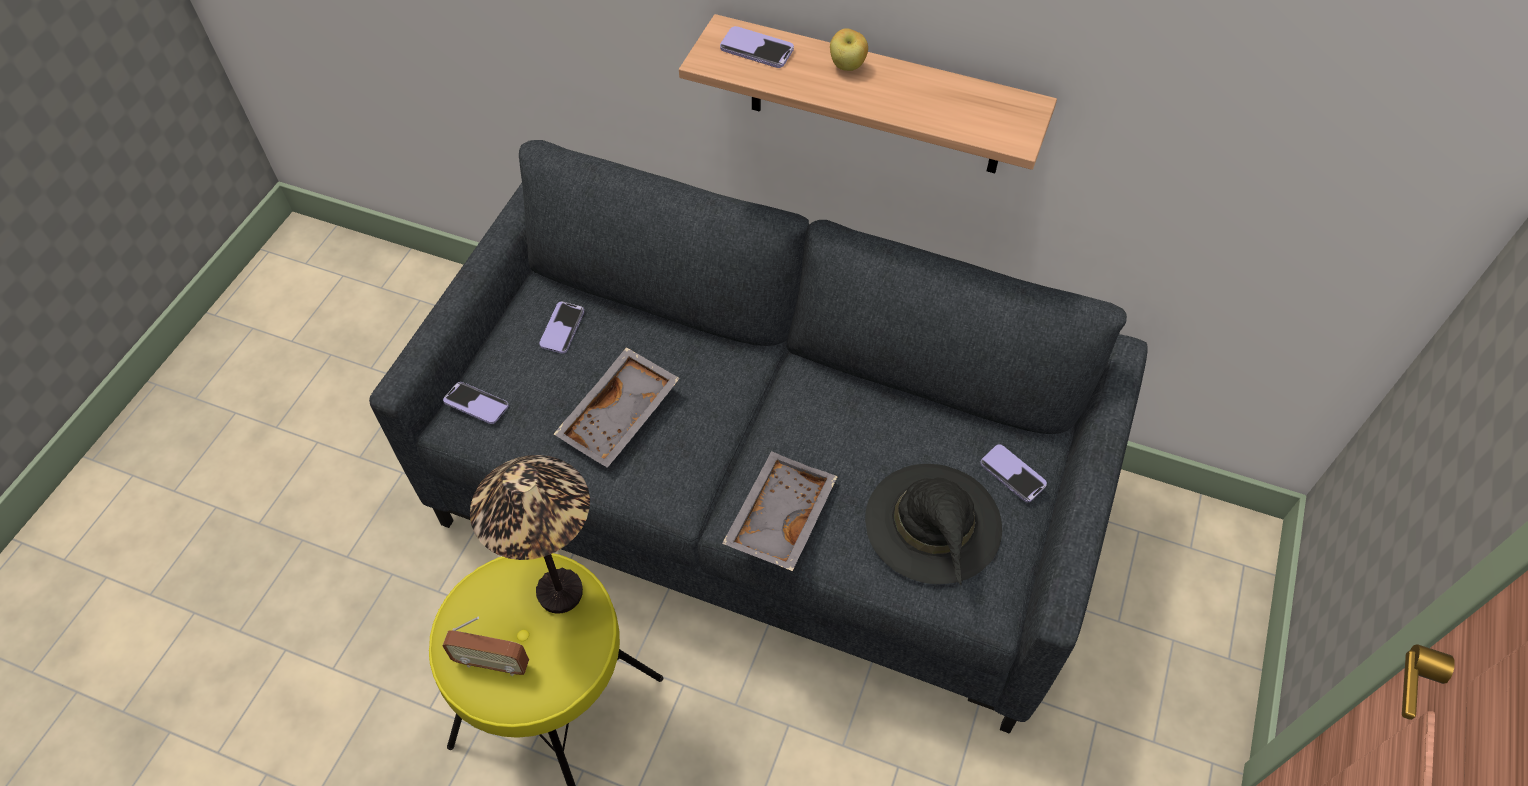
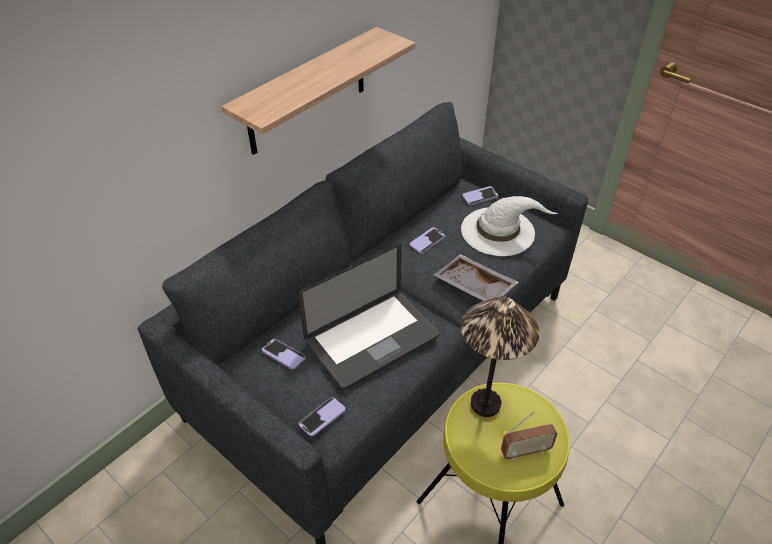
camera: 70 degrees left, 10 degrees down
(492, 663) = (525, 451): radio -> radio turned 45 degrees clockwise
(621, 417) = (372, 340): grey tray -> laptop
(756, 49) = (268, 98): phone -> phone (427, 241)
(847, 66) = (307, 73): apple -> none
(934, 524) = (499, 231): black hat -> white hat

